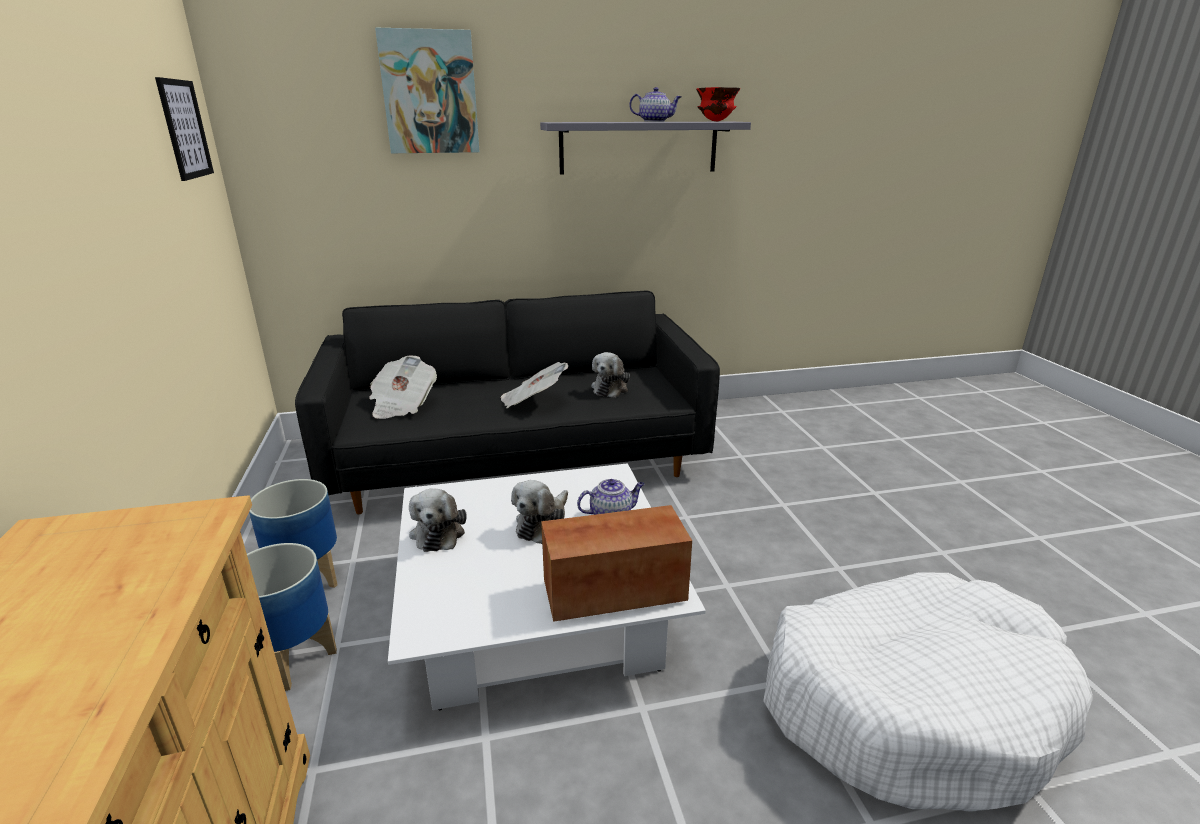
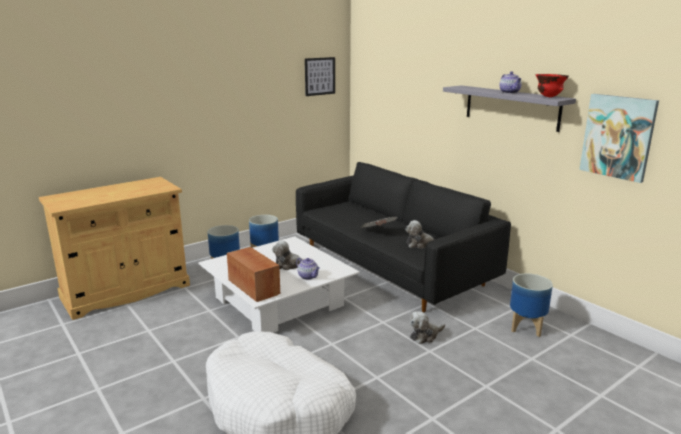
camera: 65 degrees right, 5 degrees down
(402, 405) = (345, 211): newspaper -> none
(430, 93) = (417, 65): picture -> picture (618, 137)
(438, 532) = (269, 249): plush toy -> plush toy (425, 335)
(756, 427) = (527, 327): none -> planter

